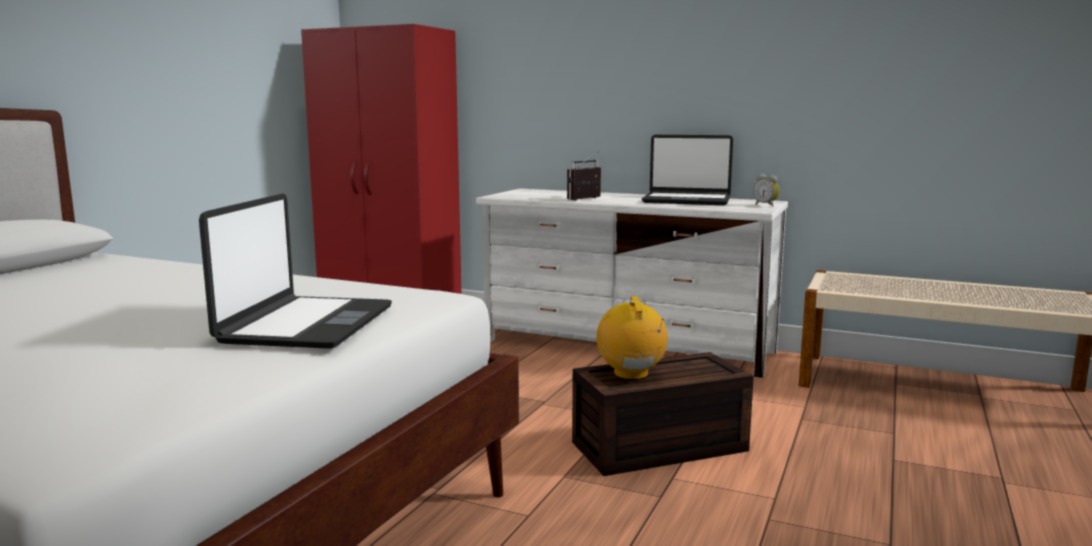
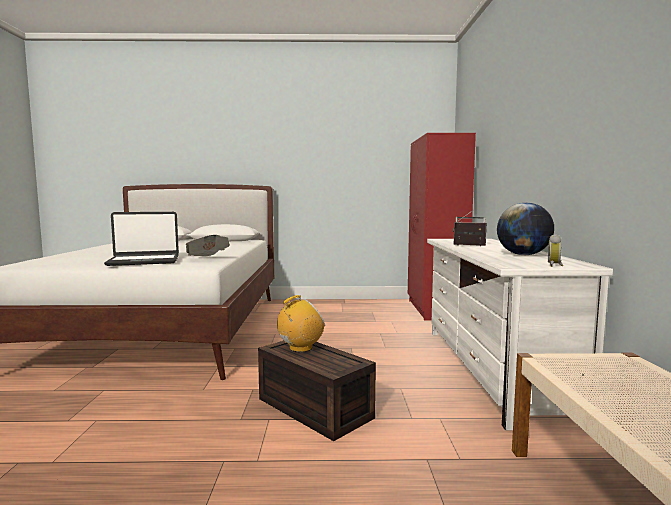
camera: 65 degrees right, 5 degrees down
(351, 290) = (208, 258): none -> newspaper
(686, 200) = (523, 255): laptop -> globe

